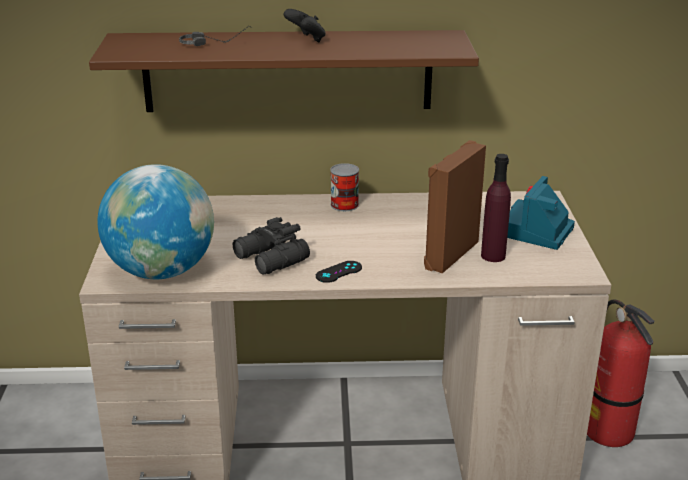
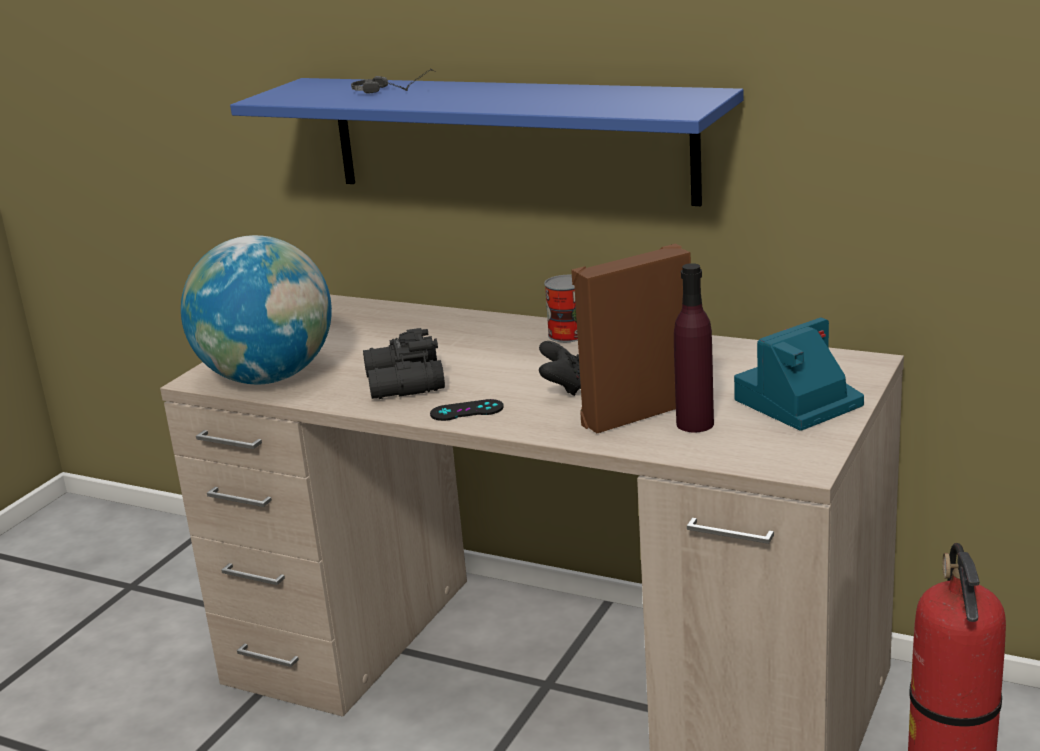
camera: 30 degrees right, 5 degrees down
(288, 71) = (509, 138): brown shelf -> blue shelf
(306, 39) = (509, 92): black game controller -> black game controller (563, 388)

